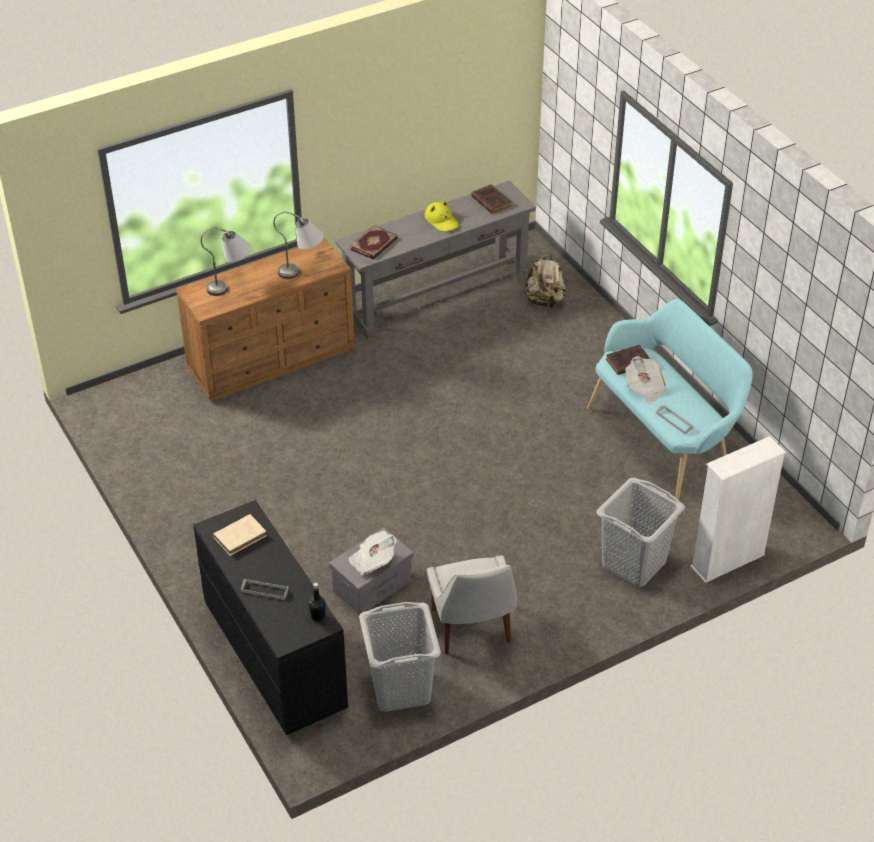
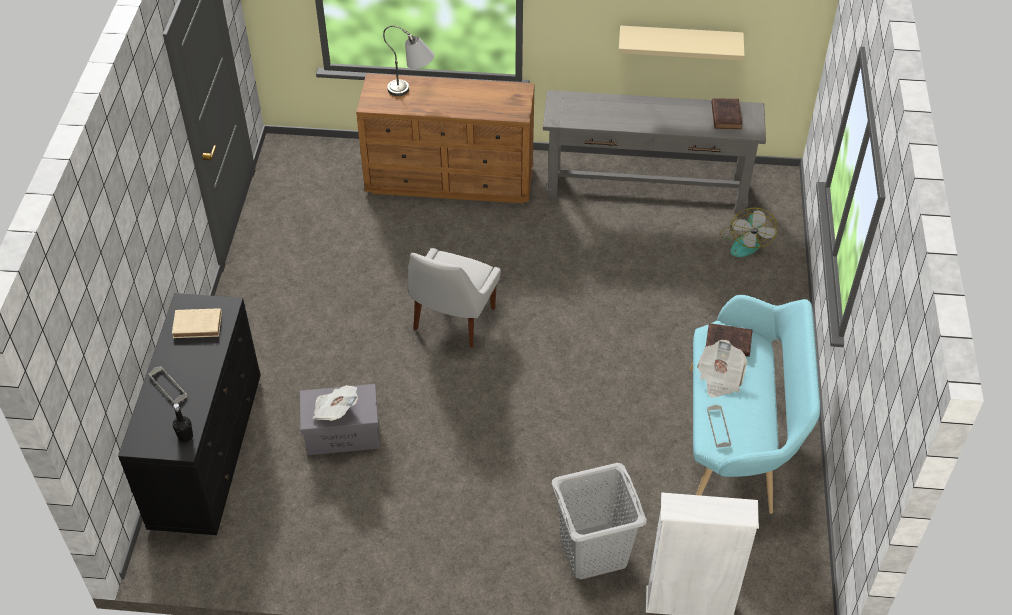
camera: 35 degrees right, 5 degrees up
(302, 272) = (484, 106): grey table lamp -> none
(374, 244) = (577, 109): book -> none
(400, 689) = (277, 545): grey laundry basket -> none
(429, 154) = (680, 42): none -> beige shelf
(441, 220) = (661, 114): yellow hat -> none
(472, 628) = (388, 525): white chair -> white chair (452, 321)
(544, 301) = (745, 241): beige backpack -> fan

